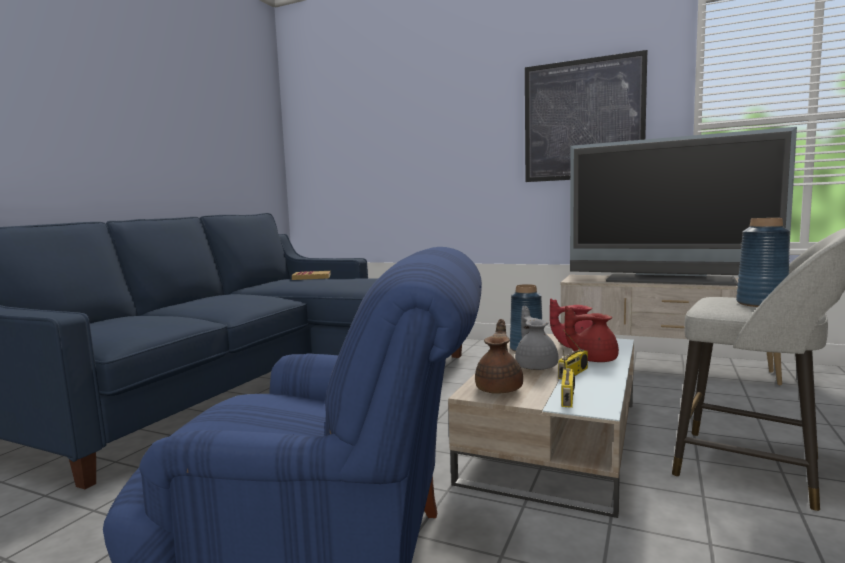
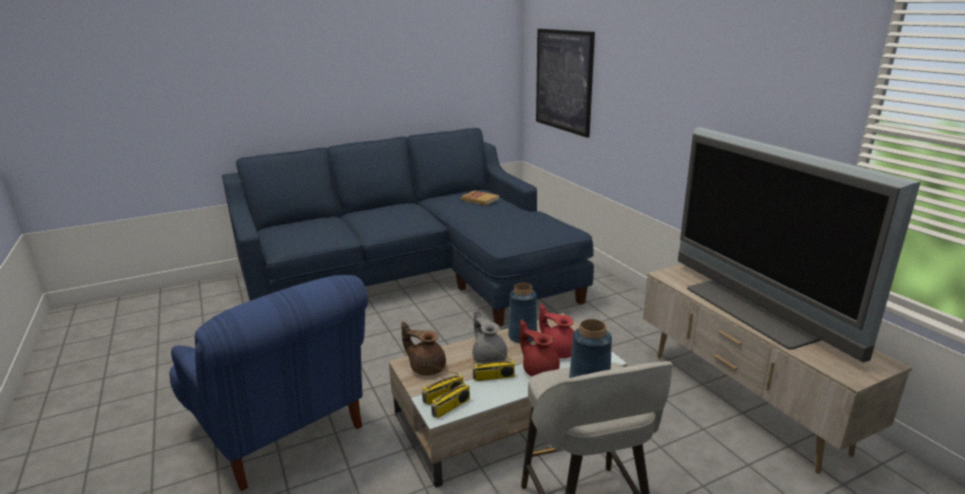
camera: 40 degrees right, 15 degrees up
(500, 388) = (426, 367): brown teapot -> brown teapot turned 120 degrees counterclockwise
(536, 366) = (489, 357): grey teapot -> grey teapot turned 60 degrees counterclockwise
(583, 120) = (750, 86): picture -> picture (563, 81)
(595, 401) = (451, 407): none -> radio

